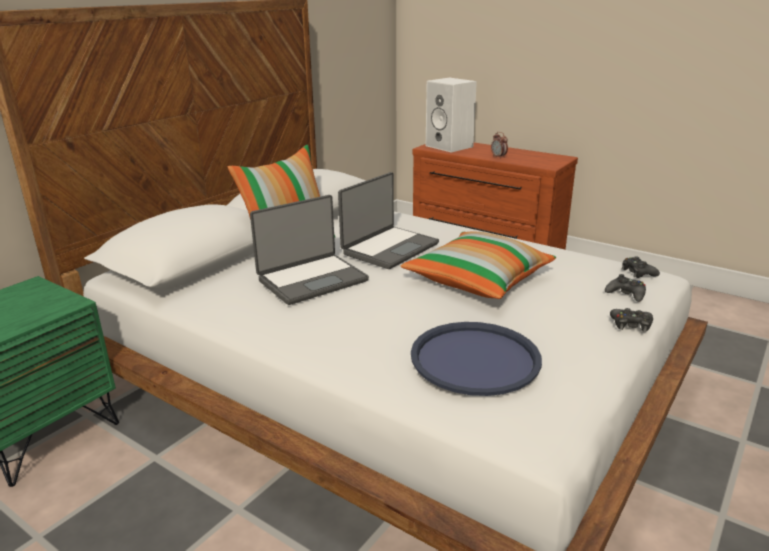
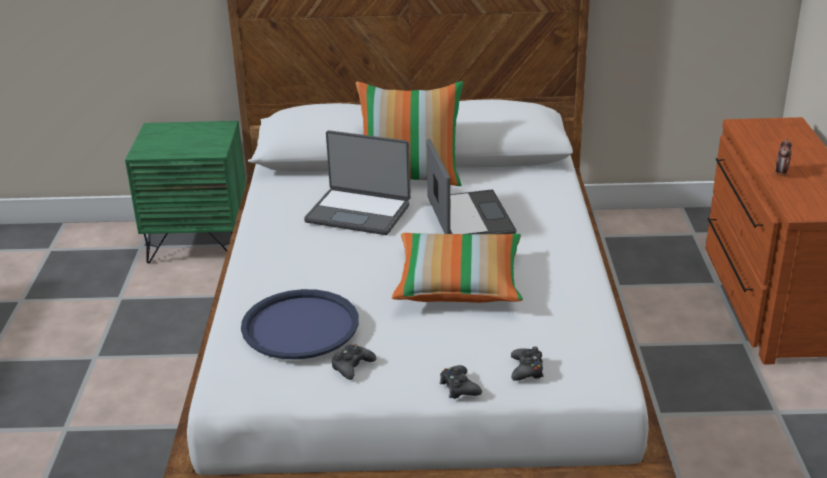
camera: 55 degrees right, 5 degrees up
(389, 248) = (468, 218): laptop -> laptop turned 105 degrees counterclockwise
(450, 146) = (772, 134): white speaker -> none
(638, 272) = (598, 365): black game controller -> black game controller (352, 366)

